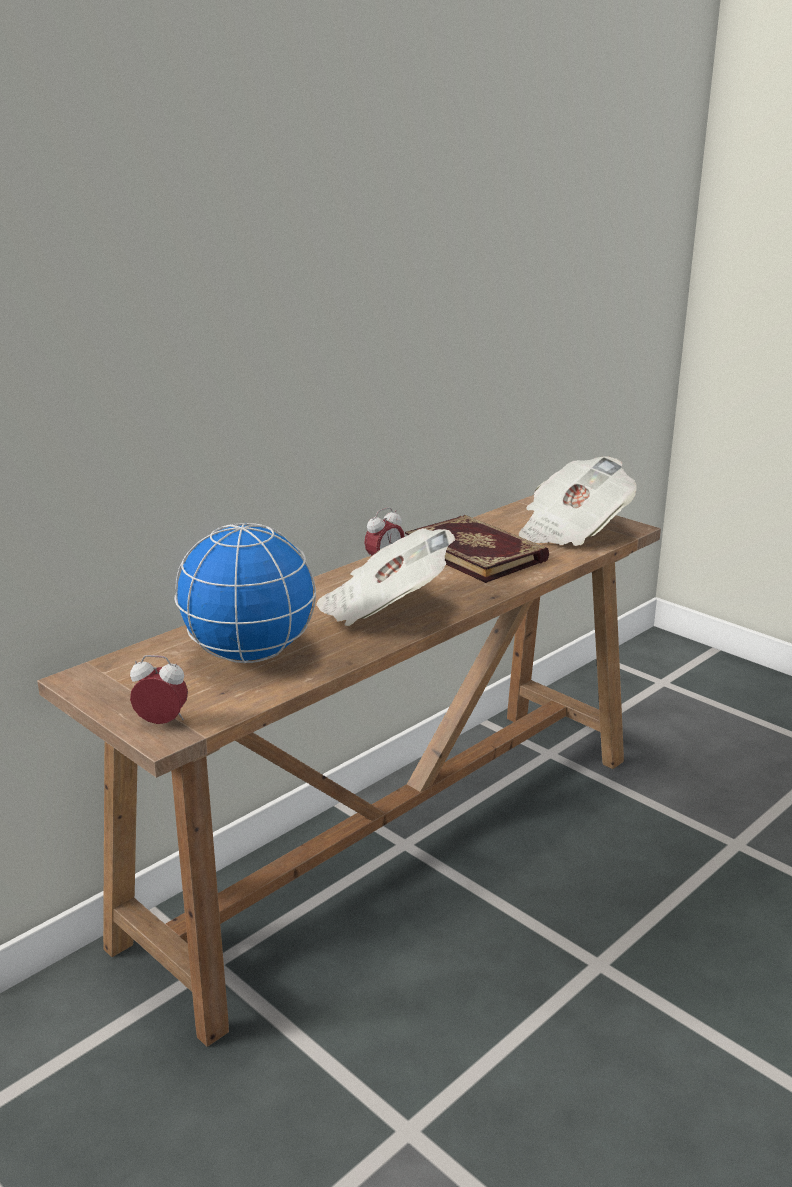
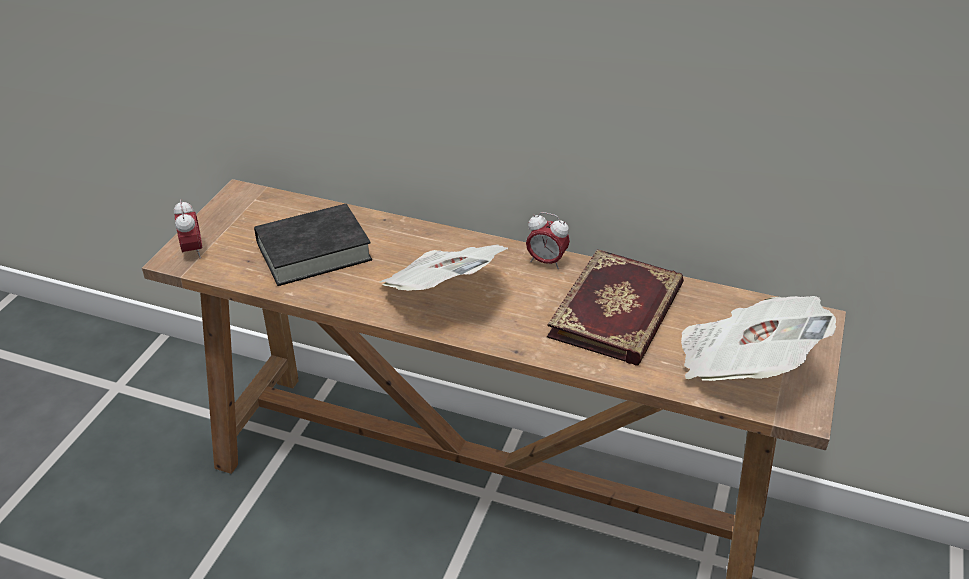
camera: 65 degrees right, 15 degrees up
(249, 655) = (313, 251): globe -> black book

